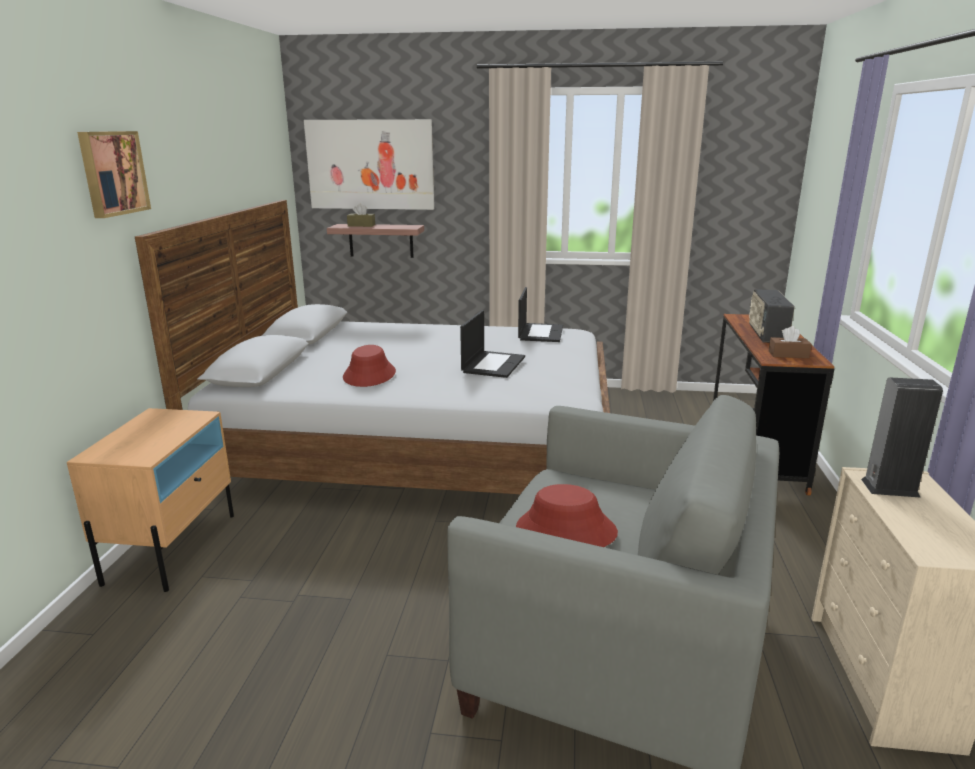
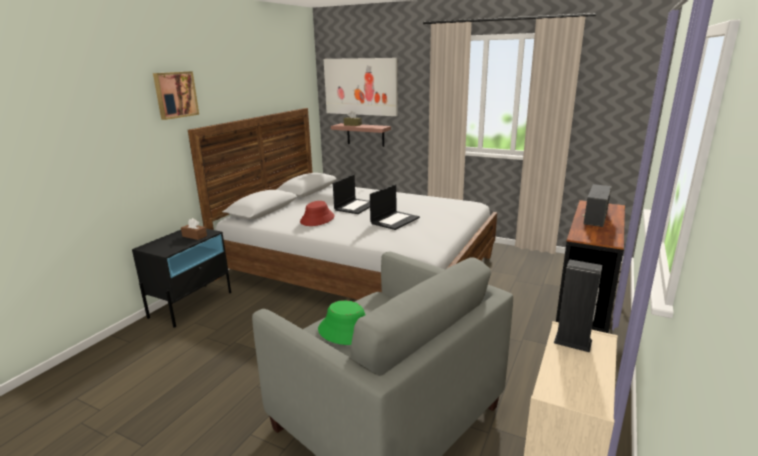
camera: 20 degrees right, 0 degrees up
(173, 547) = (191, 304): beige nightstand -> black nightstand
(540, 333) = (447, 202): laptop -> laptop (355, 206)
(565, 531) = (347, 330): red hat -> green hat
(788, 354) = (595, 235): brown tissue box -> brown tissue box (194, 236)

